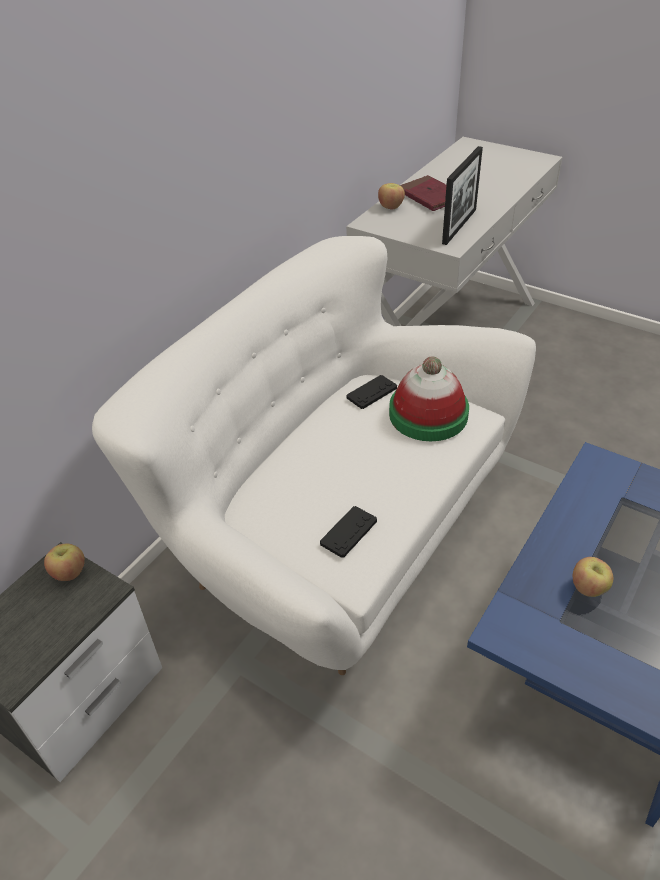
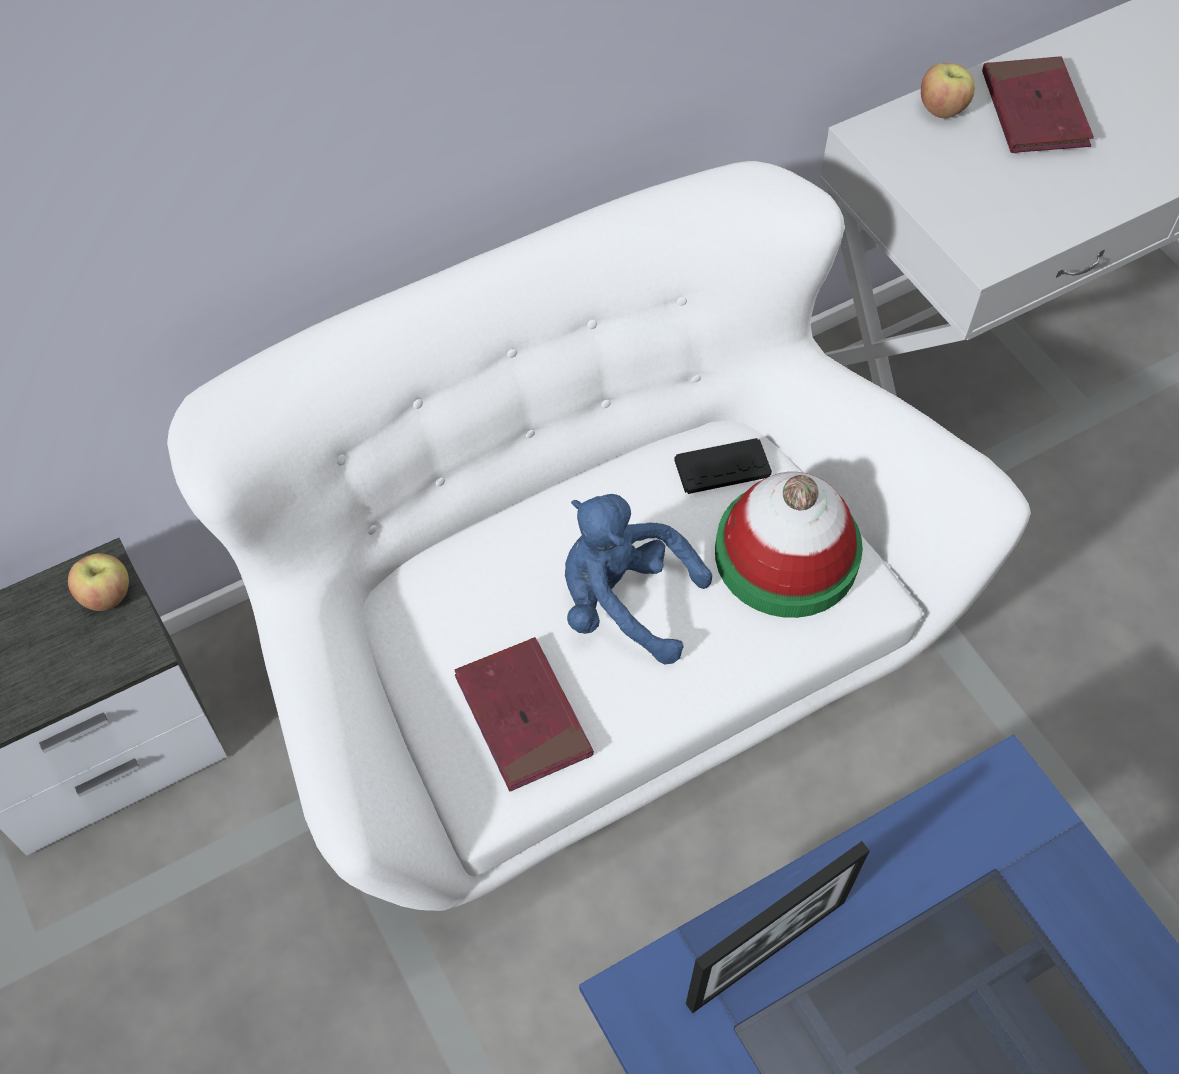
camera: 25 degrees right, 15 degrees up
(348, 532) = (523, 716): black game controller -> red book
(364, 463) = (623, 602): none -> blue plush toy
(459, 226) = (1036, 211): picture frame -> picture frame (766, 952)
(588, 588) = (818, 997): apple -> none

